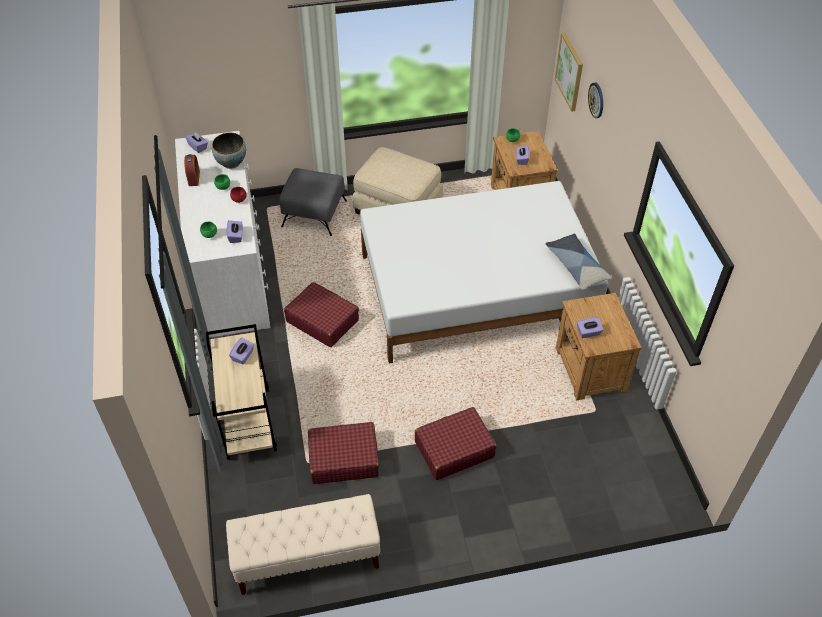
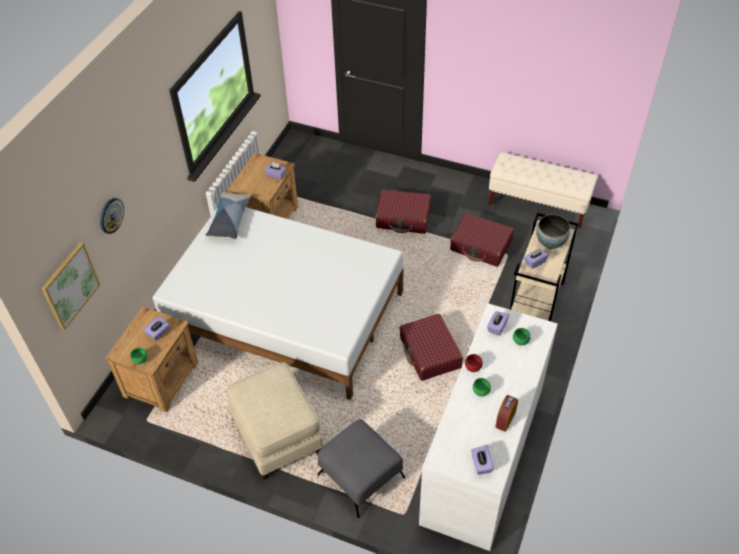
camera: 145 degrees left, 0 degrees up
(231, 163) = (456, 420): bowl -> bowl (550, 243)

